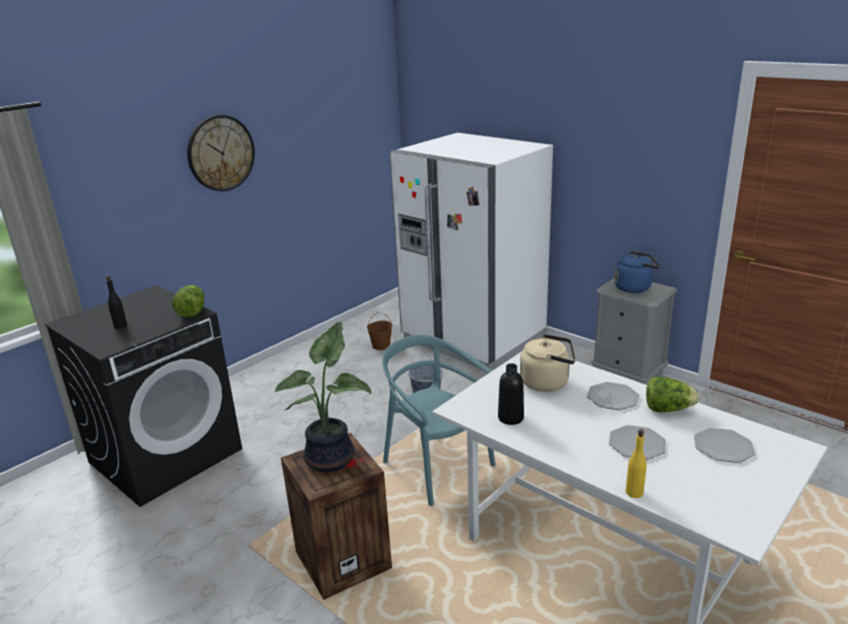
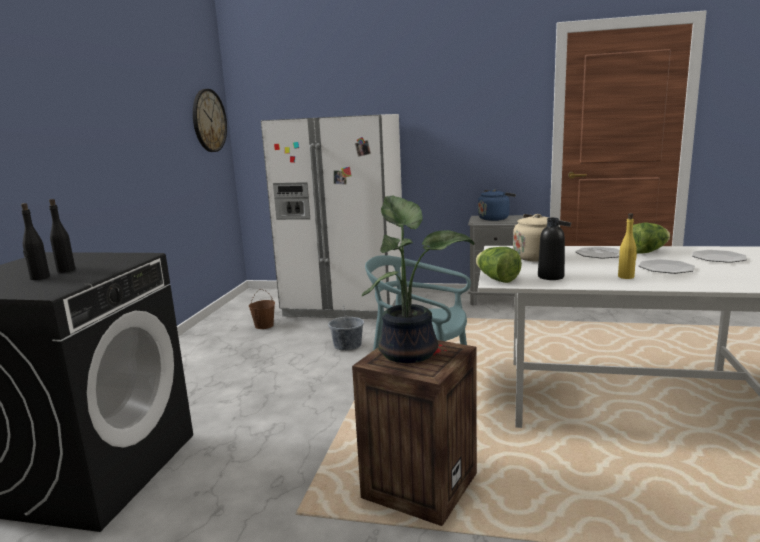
camera: 30 degrees left, 10 degrees down
(141, 320) = (66, 270): none -> black bottle
(192, 312) = (131, 256): lettuce -> lettuce (497, 279)
(221, 153) = (89, 110): wall clock -> wall clock (209, 120)
(634, 492) = (720, 287): yellow bottle -> yellow bottle (626, 277)

